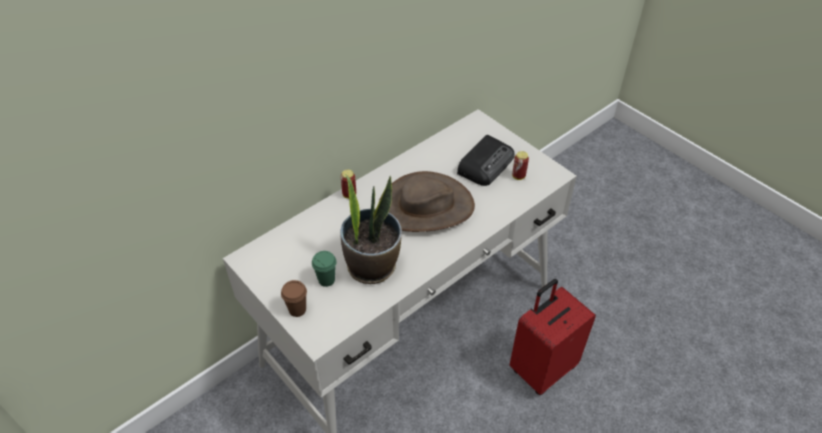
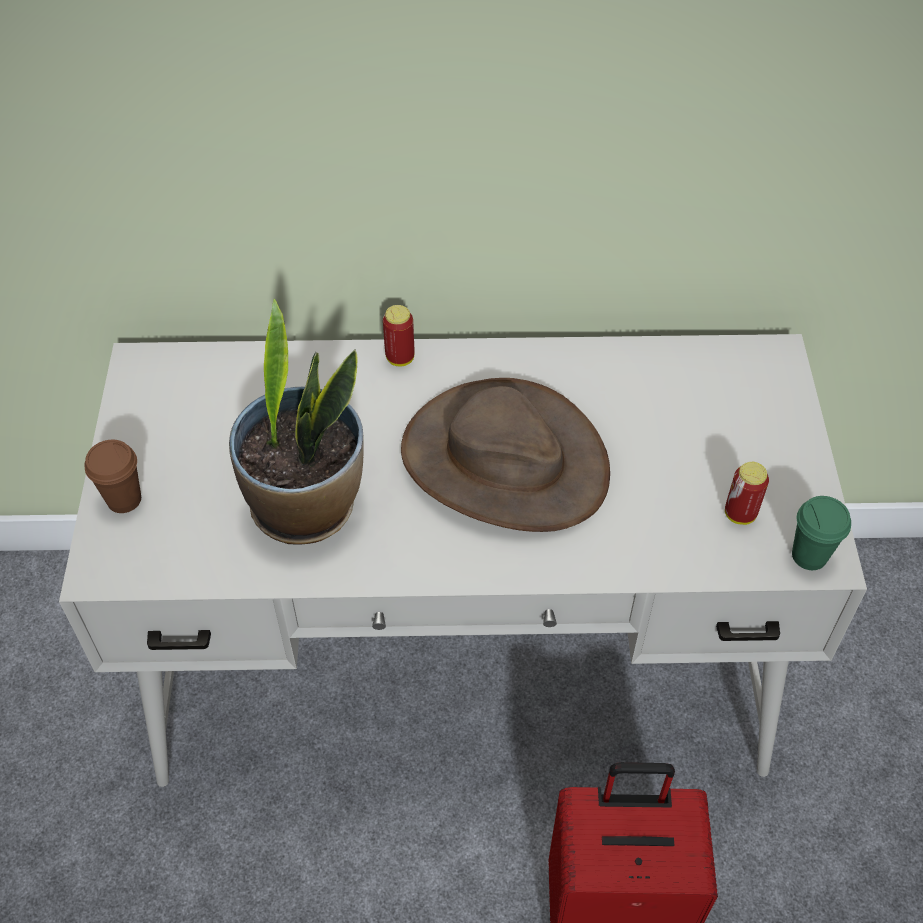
camera: 40 degrees right, 5 degrees up
(326, 280) = (214, 480): green cup -> green cup (809, 555)
(486, 164) = (701, 450): radio -> none

